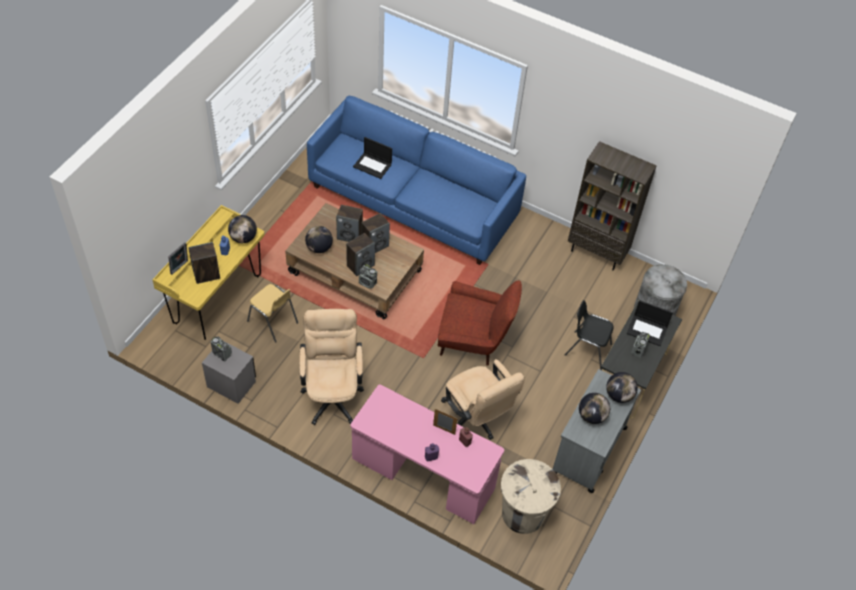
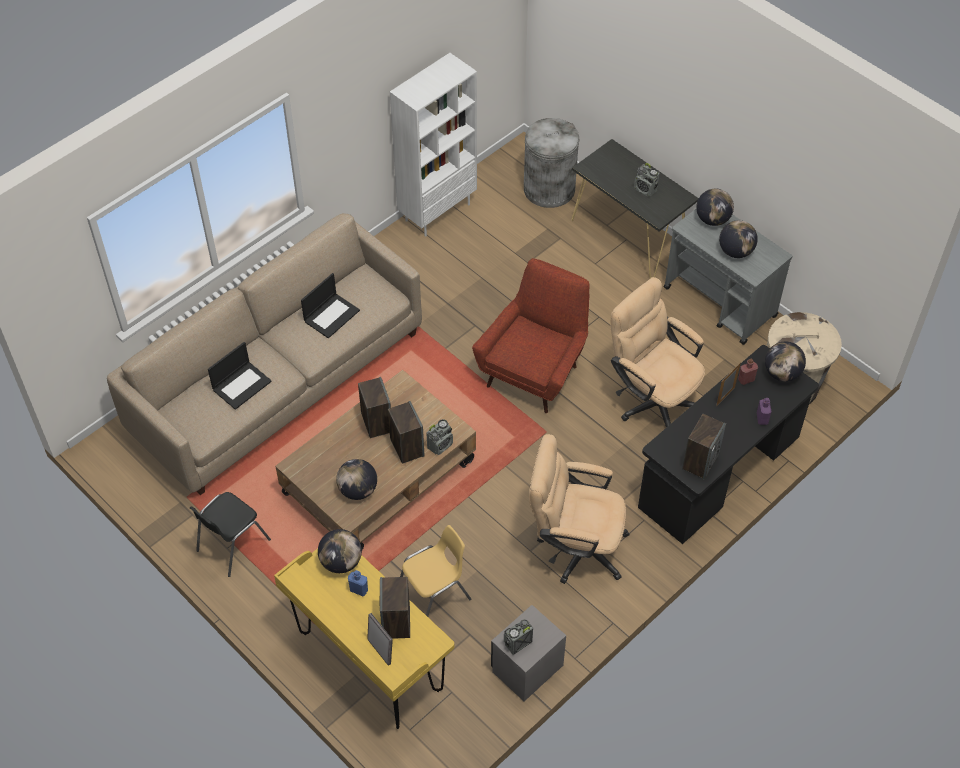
camera: 70 degrees left, 0 degrees up
(350, 235) = (348, 448): speaker -> speaker (700, 461)
(413, 202) = (277, 381): blue sofa -> beige sofa
(423, 474) = (719, 473): pink desk -> black desk
(476, 419) = (652, 399): beige office chair -> beige office chair turned 120 degrees counterclockwise
(479, 465) = (782, 373): none -> globe
(587, 349) = (580, 263): black chair -> black chair (232, 545)
(597, 253) = (437, 211): brown bookcase -> white bookcase
(647, 330) = (619, 173): laptop -> laptop (331, 315)

